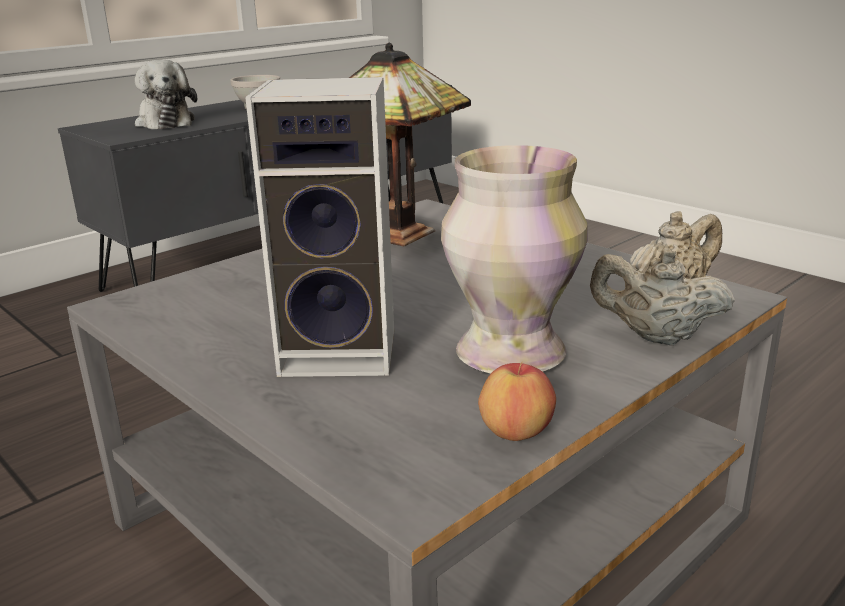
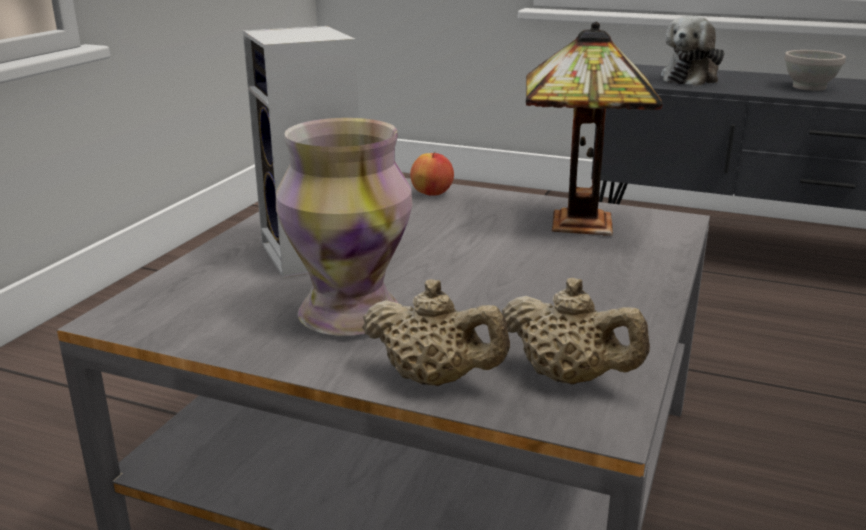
camera: 65 degrees right, 0 degrees up
(516, 432) = (211, 338): apple -> apple (432, 193)
(655, 337) = (434, 379): beige teapot -> beige teapot turned 120 degrees clockwise

